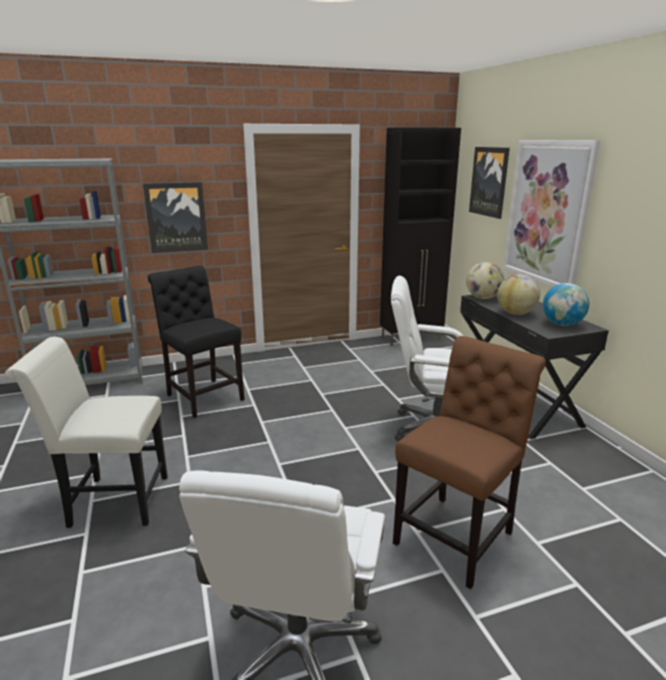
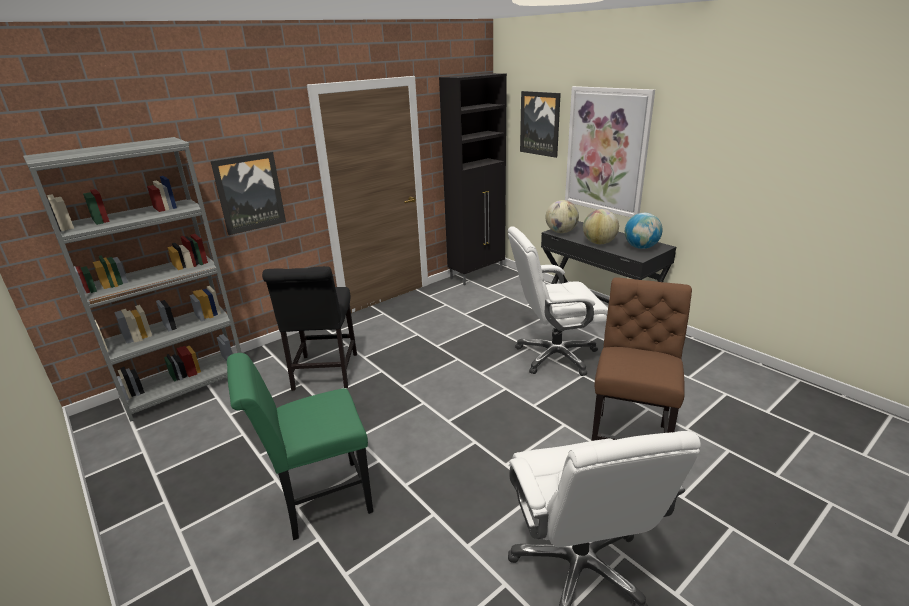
camera: 20 degrees left, 5 degrees up
(112, 501) = (318, 501): white chair -> green chair
(203, 396) = (324, 374): black chair -> black chair turned 120 degrees counterclockwise

